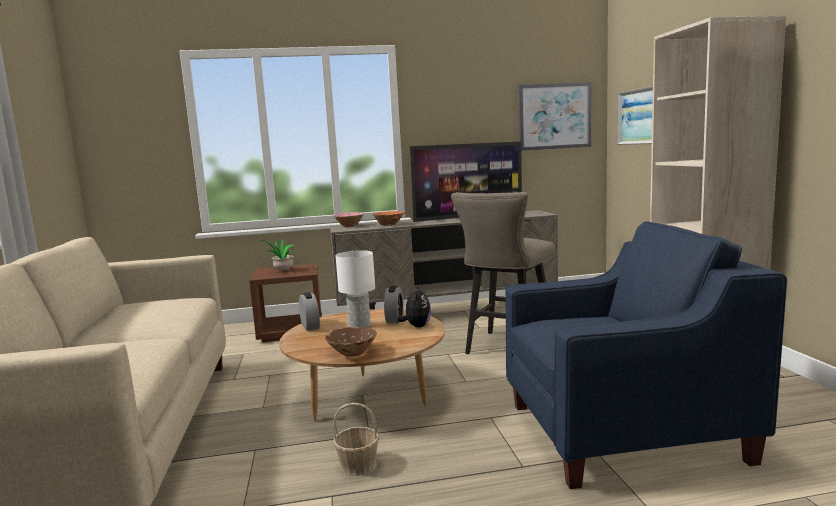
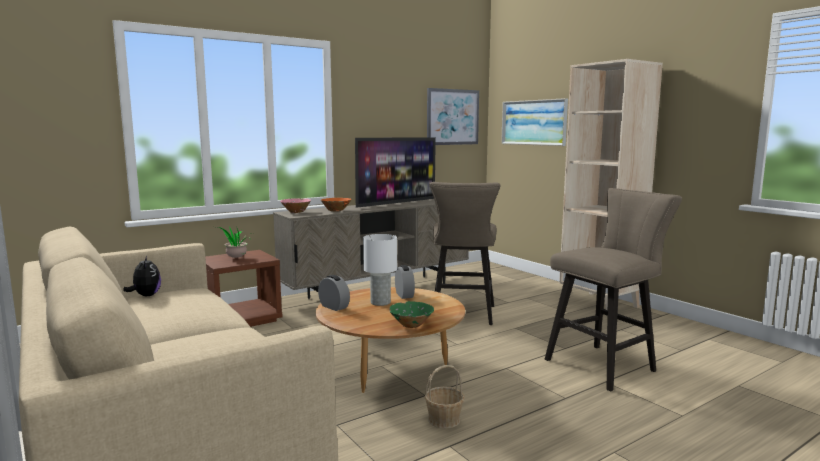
camera: 25 degrees left, 0 degrees up
(352, 353) = (411, 325): brown bowl -> green bowl
(417, 326) = (432, 299): plush toy -> plush toy (146, 296)
(623, 432) = (605, 364): blue armchair -> beige stool

